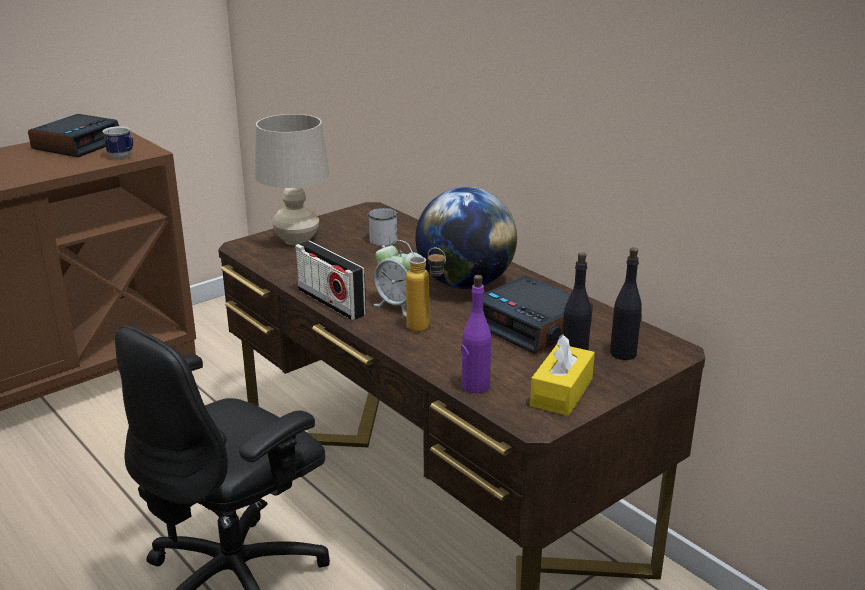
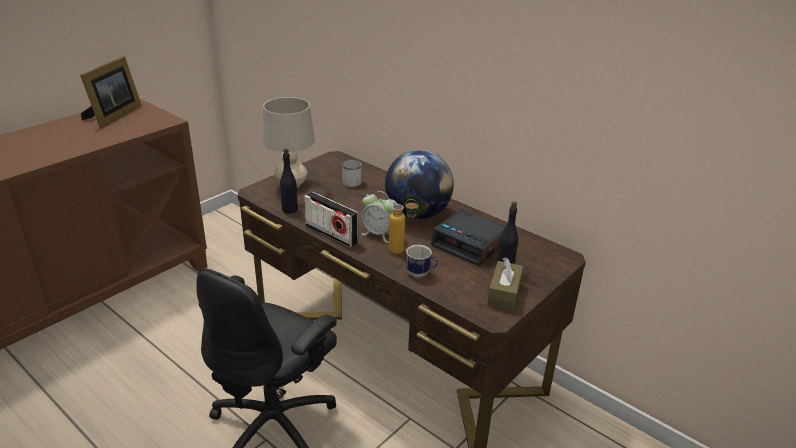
camera: 10 degrees left, 5 degrees up
(77, 144) = (113, 116): alarm clock -> picture frame
(123, 157) = (152, 126): mug -> mug (421, 274)
(475, 386) = (447, 293): purple bottle -> none
(561, 392) = (504, 294): yellow tissue box -> brown tissue box
(623, 353) = (534, 261): black bottle -> black bottle (290, 210)

